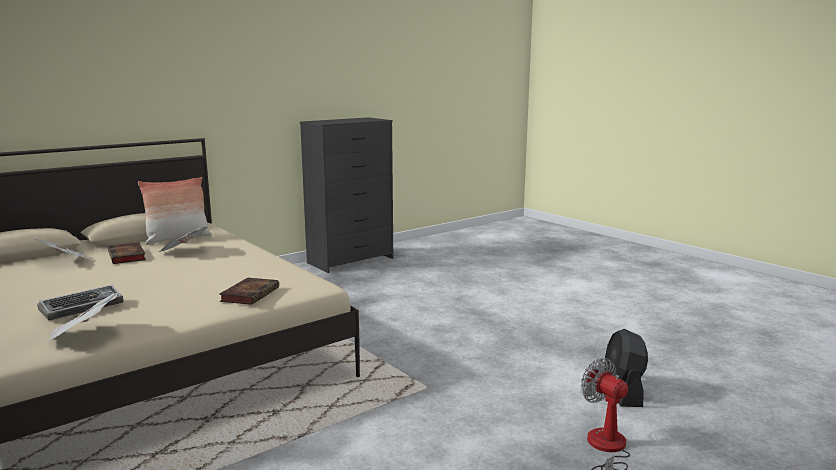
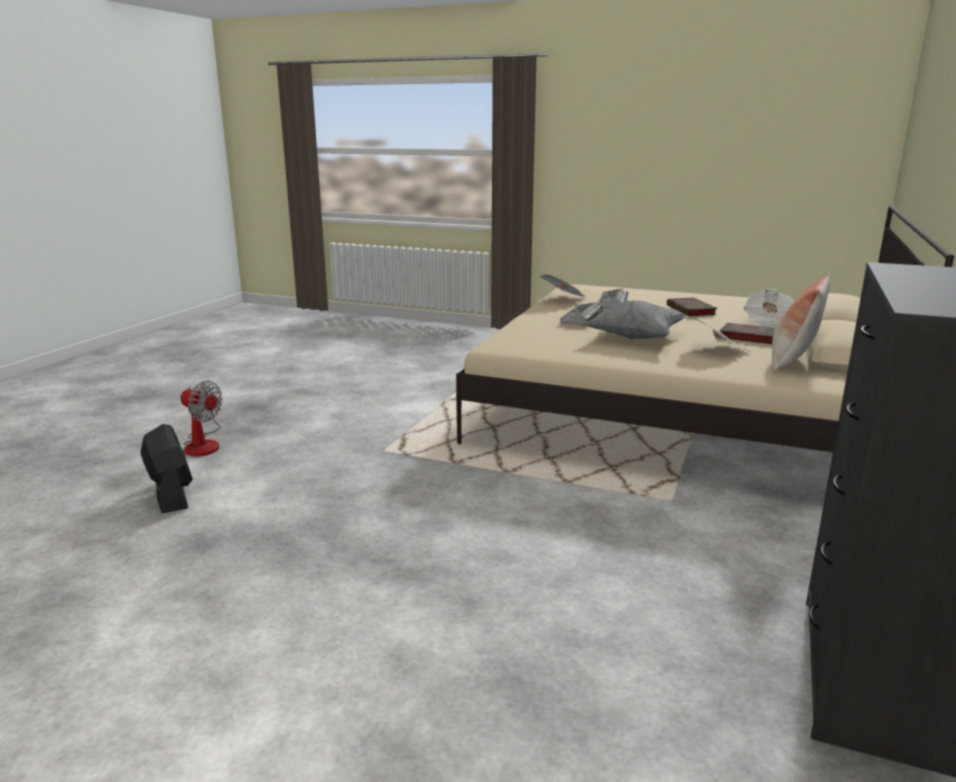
camera: 150 degrees right, 5 degrees up
(169, 299) = (582, 319): none -> keyboard
(199, 270) = (636, 338): none -> grey pillow
(250, 294) = (532, 330): book -> book (692, 310)

